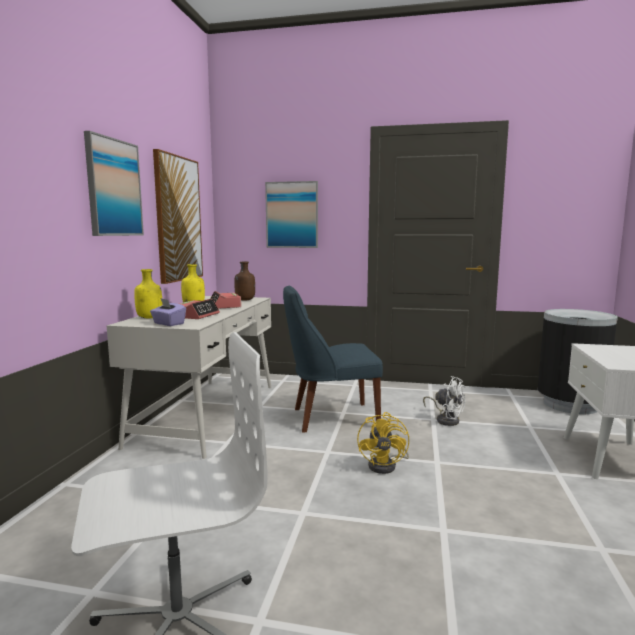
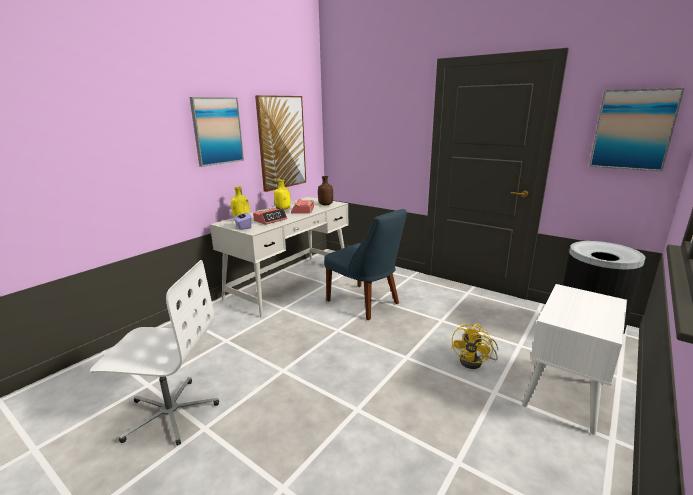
camera: 25 degrees right, 10 degrees up
(292, 215) = (374, 136): picture -> picture (633, 130)
(330, 418) = (365, 303): blue chair -> blue chair turned 150 degrees counterclockwise
(386, 465) = (367, 351): yellow fan -> yellow fan (475, 362)
(446, 419) = (452, 322): white fan -> none

